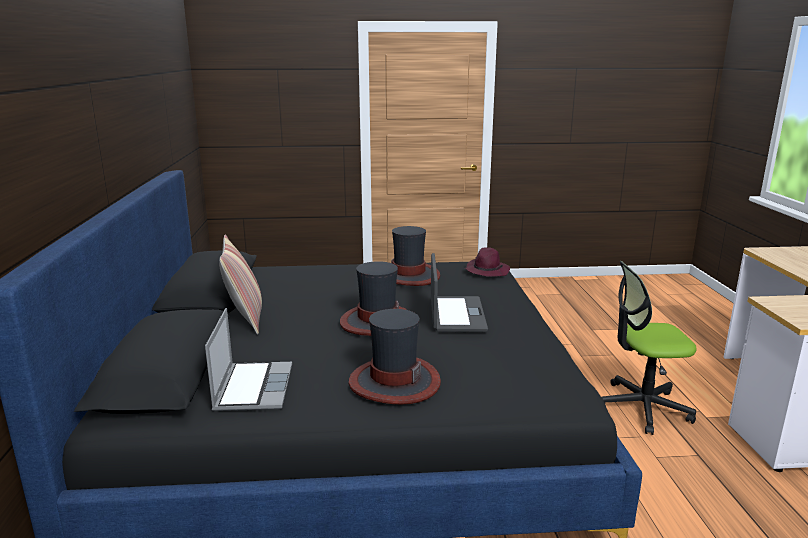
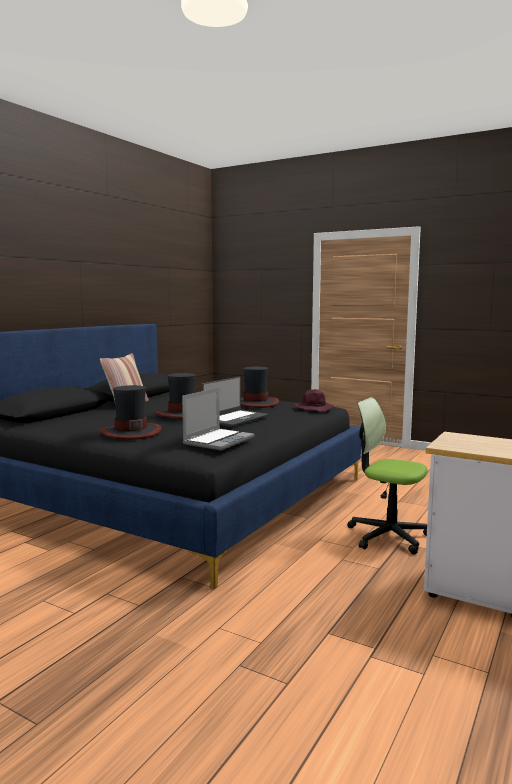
camera: 35 degrees right, 10 degrees down
(253, 387) = (69, 423): laptop -> laptop (218, 440)

